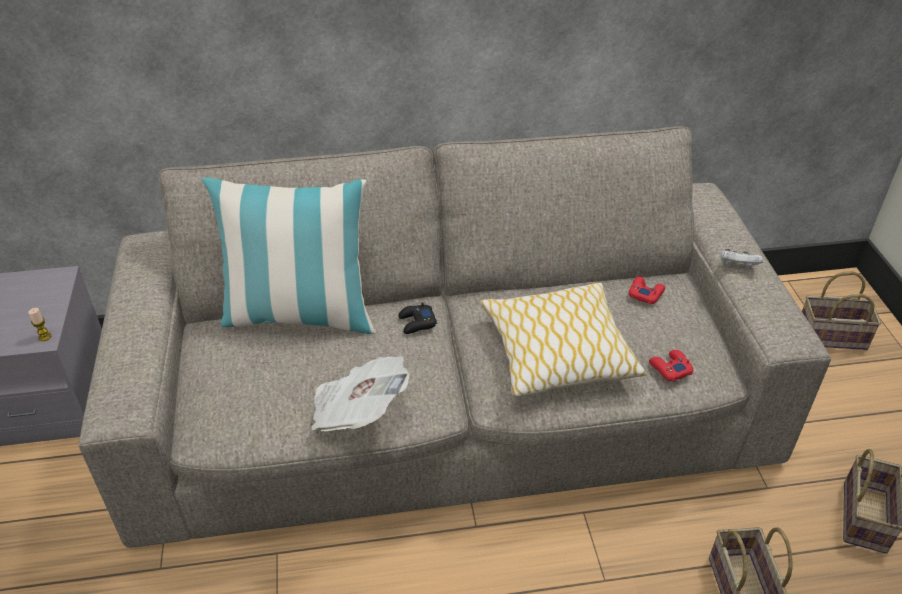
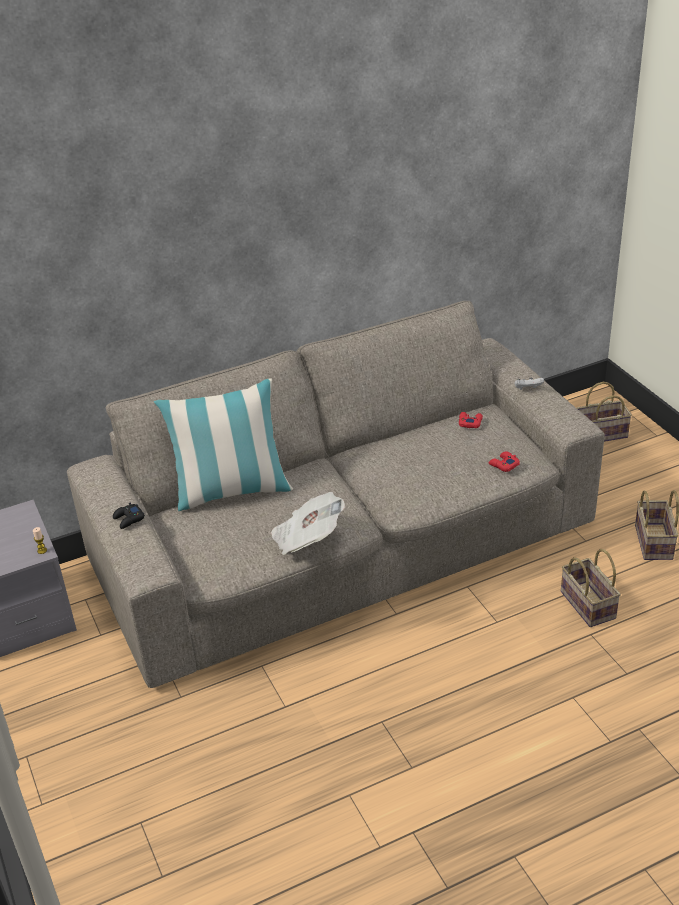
camera: 15 degrees left, 5 degrees down
(417, 323) = (319, 476): black game controller -> black game controller (128, 519)
(557, 352) = (425, 472): pillow -> none

